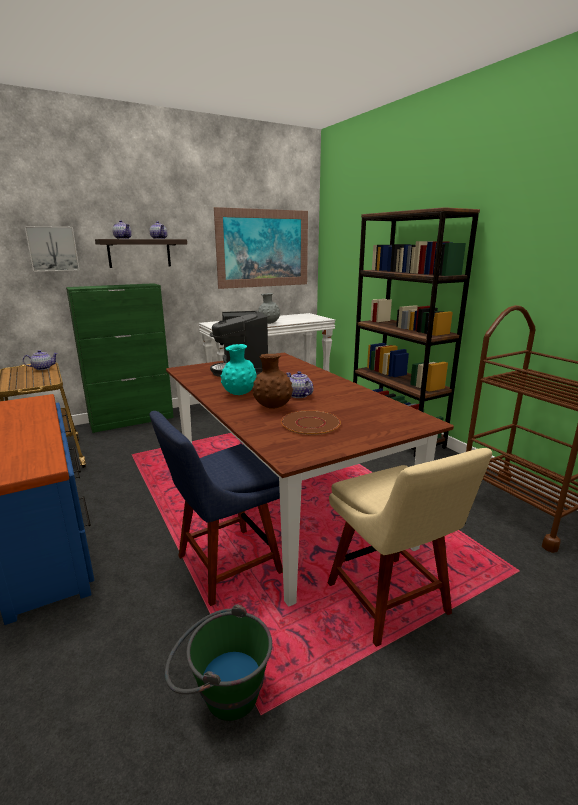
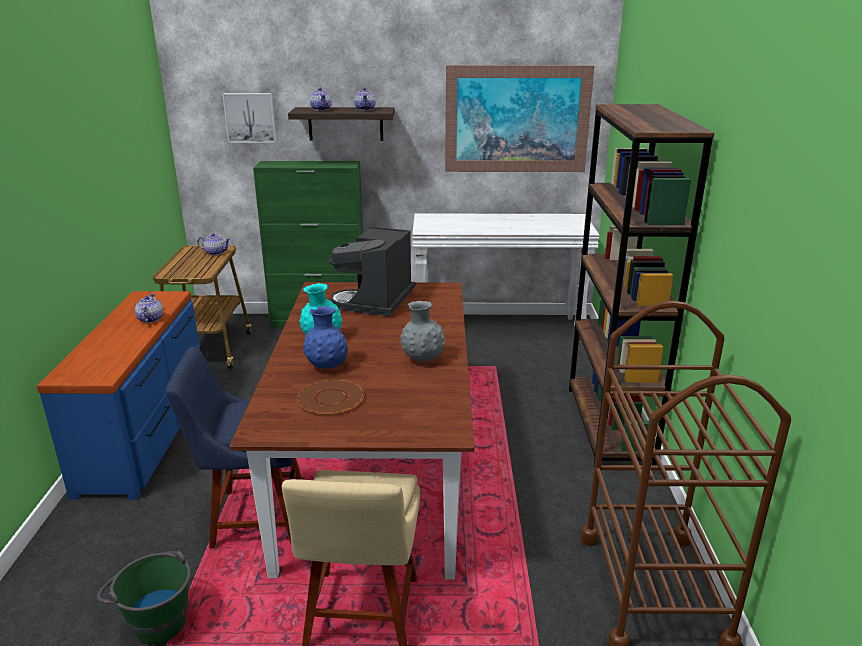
camera: 30 degrees right, 5 degrees up
(269, 323) = (494, 229): grey vase -> grey vase (422, 359)
(272, 407) = (327, 366): brown vase -> blue vase
(298, 395) = (376, 356): teapot -> teapot (150, 319)

